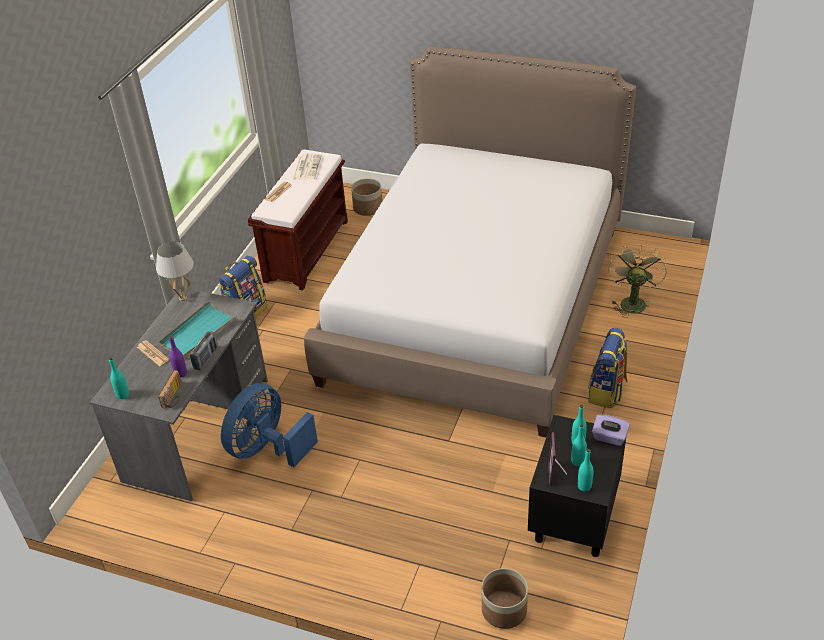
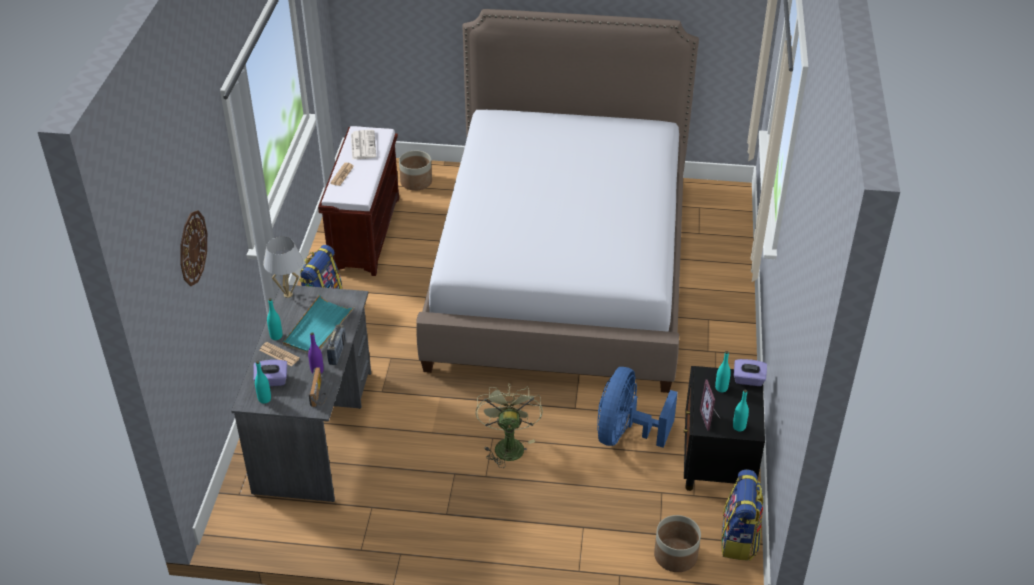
camera: 15 degrees left, 0 degrees up
(54, 241) = (192, 248): none -> wall clock
(136, 378) = (272, 381): none -> purple tissue box
(267, 449) = (394, 440): blue fan -> blue fan (625, 434)
(578, 461) = (726, 405): turquoise bottle -> turquoise bottle (276, 336)
(607, 391) = (713, 342): backpack -> backpack (739, 539)
(632, 301) = (713, 251): green fan -> green fan (507, 444)

